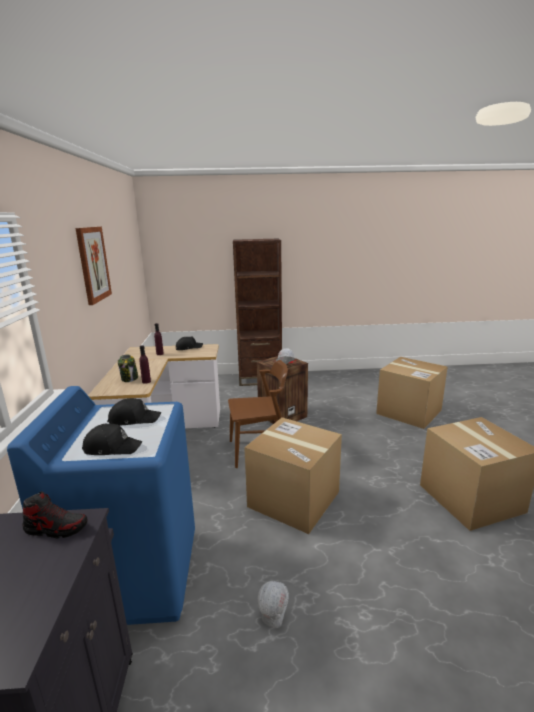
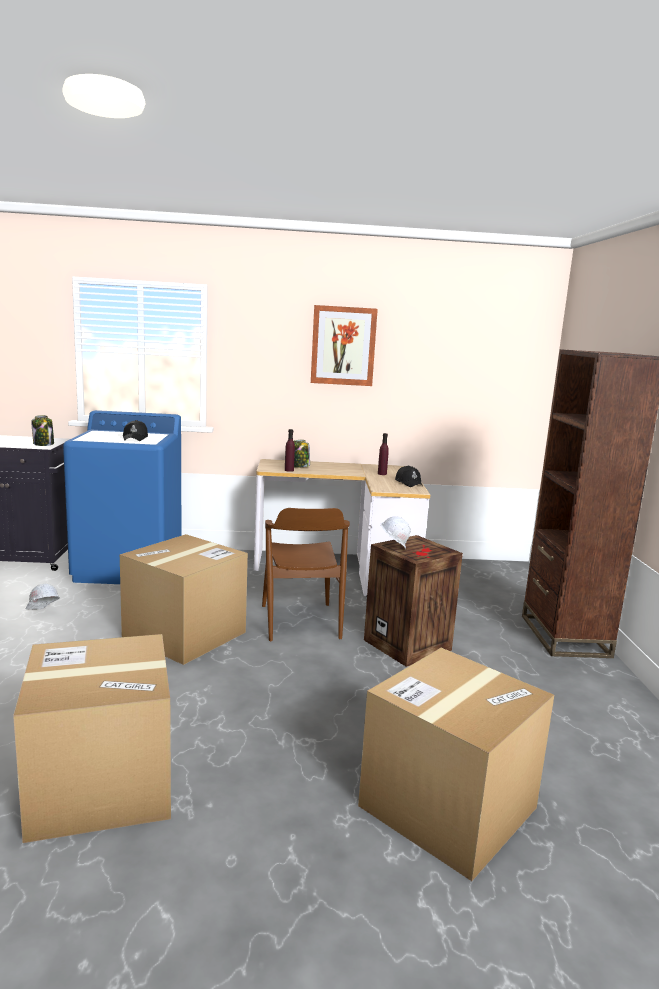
camera: 90 degrees right, 5 degrees down
(56, 528) = (44, 444): shoe -> jar
(112, 447) = (96, 435): black cap -> none

